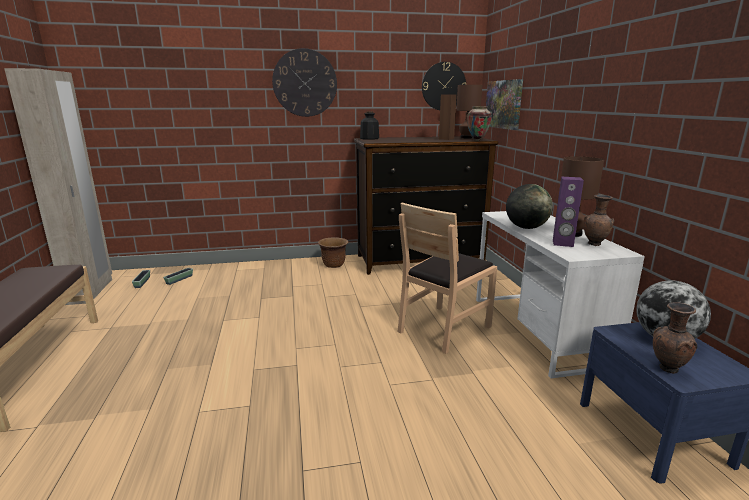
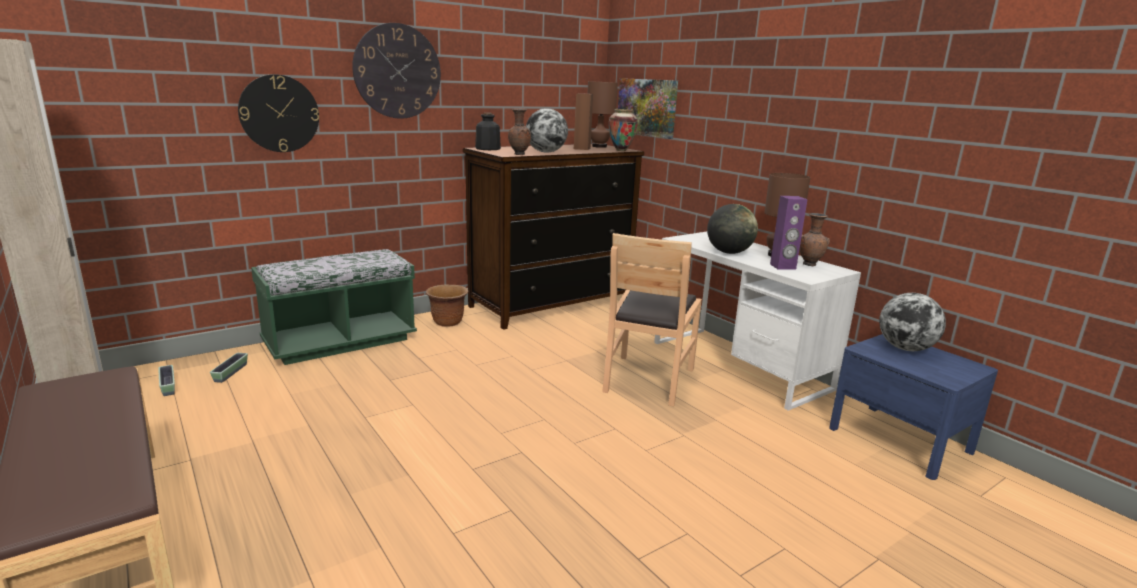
camera: 25 degrees left, 0 degrees up
(256, 269) = (340, 342): none -> green bench
(408, 141) = (546, 152): none -> globe
(443, 86) = (565, 81): wall clock -> wall clock (279, 113)
(666, 368) = (929, 373): brown vase -> brown vase (518, 154)

